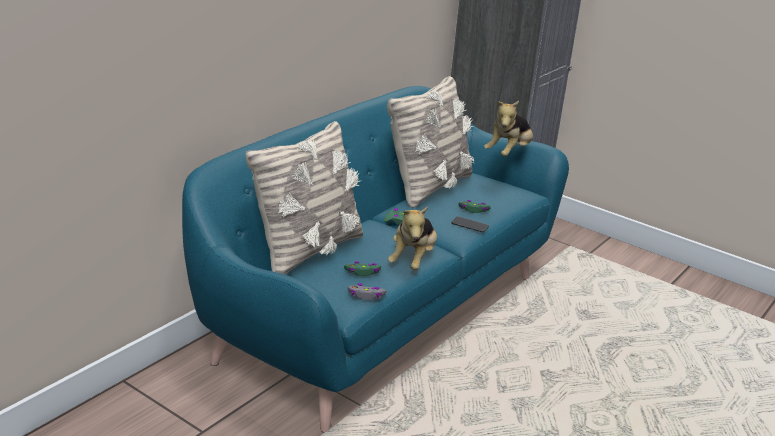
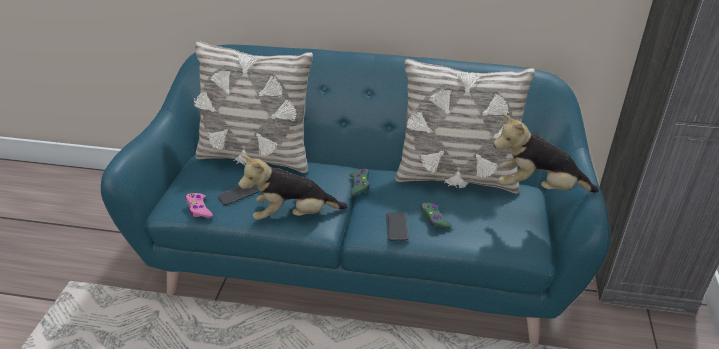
camera: 65 degrees right, 10 degrees up
(363, 272) = (238, 194): green game controller -> phone
(366, 296) = (199, 209): grey game controller -> pink game controller

